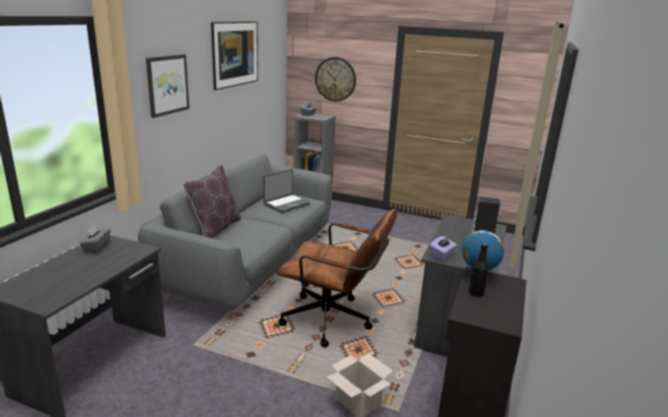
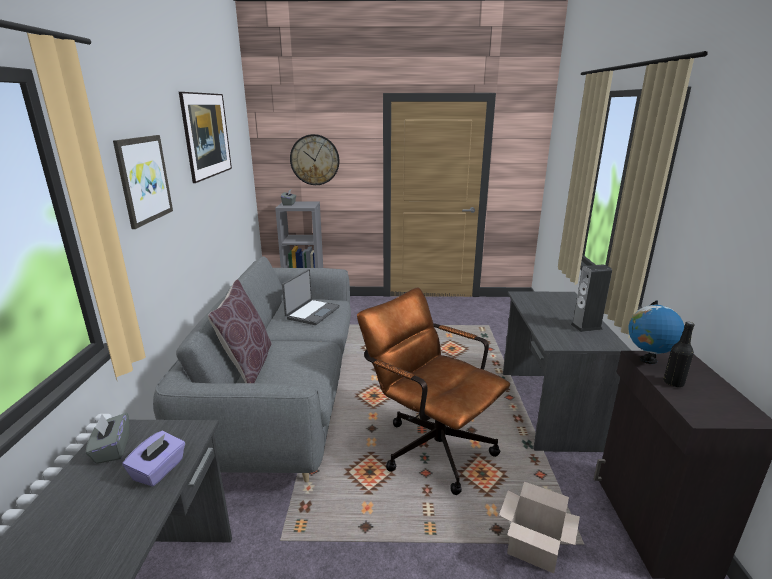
camera: 20 degrees left, 0 degrees up
(334, 321) = (429, 444): brown office chair -> brown office chair turned 135 degrees counterclockwise
(441, 256) = (559, 341): purple tissue box -> purple tissue box (159, 470)

